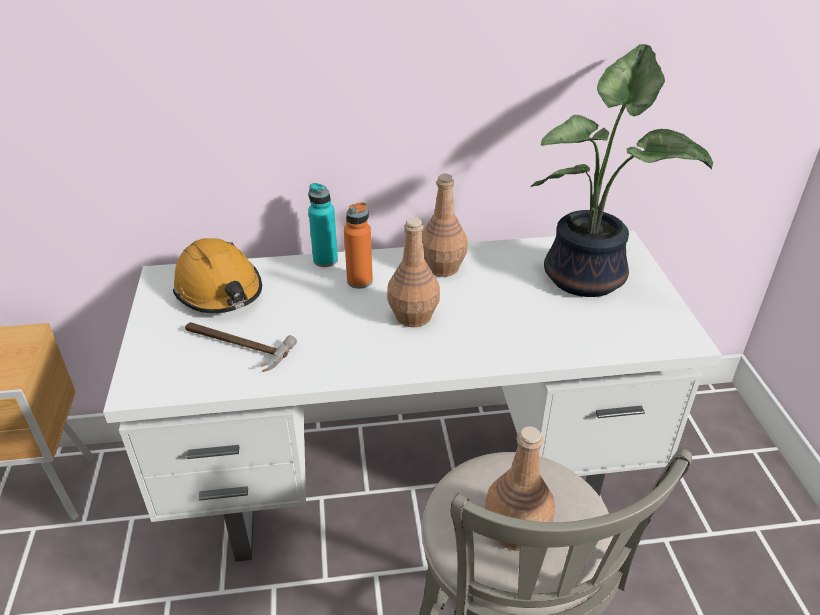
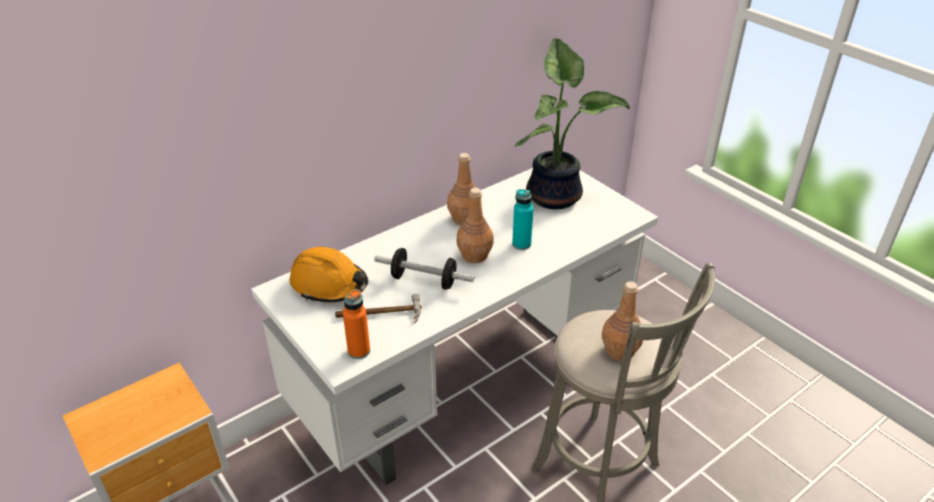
camera: 30 degrees left, 0 degrees up
(324, 325) = (424, 280): none -> dumbbell
(325, 260) = (382, 239): turquoise bottle -> turquoise bottle (521, 244)
(359, 281) = (419, 245): orange bottle -> orange bottle (359, 351)

